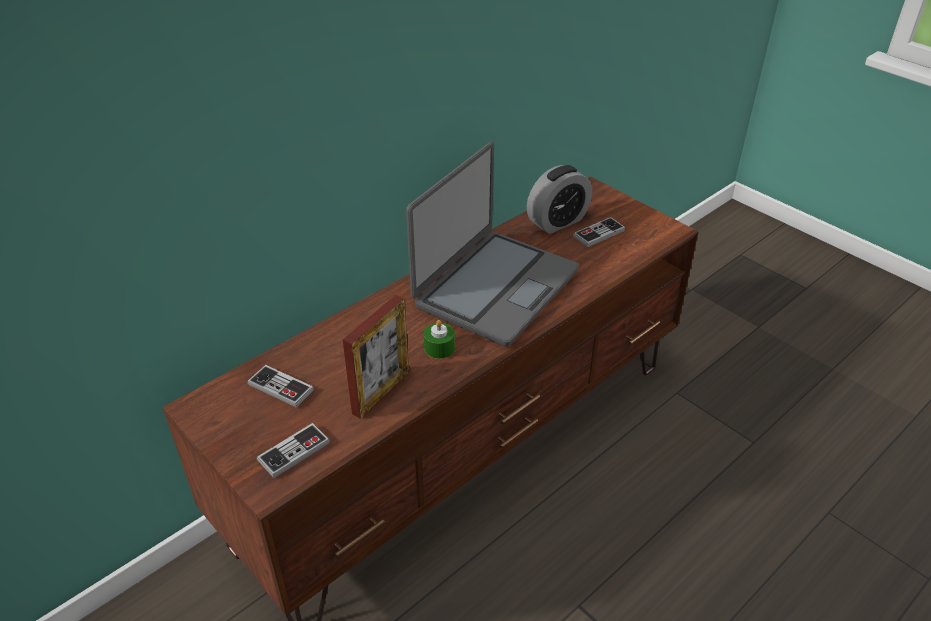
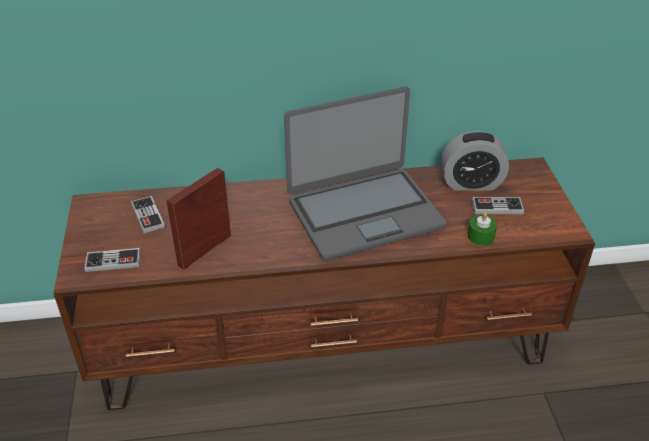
camera: 35 degrees right, 0 degrees up
(381, 392) = (205, 250): picture frame -> picture frame turned 150 degrees clockwise
(439, 348) = (276, 238): green candle -> green candle (480, 236)

